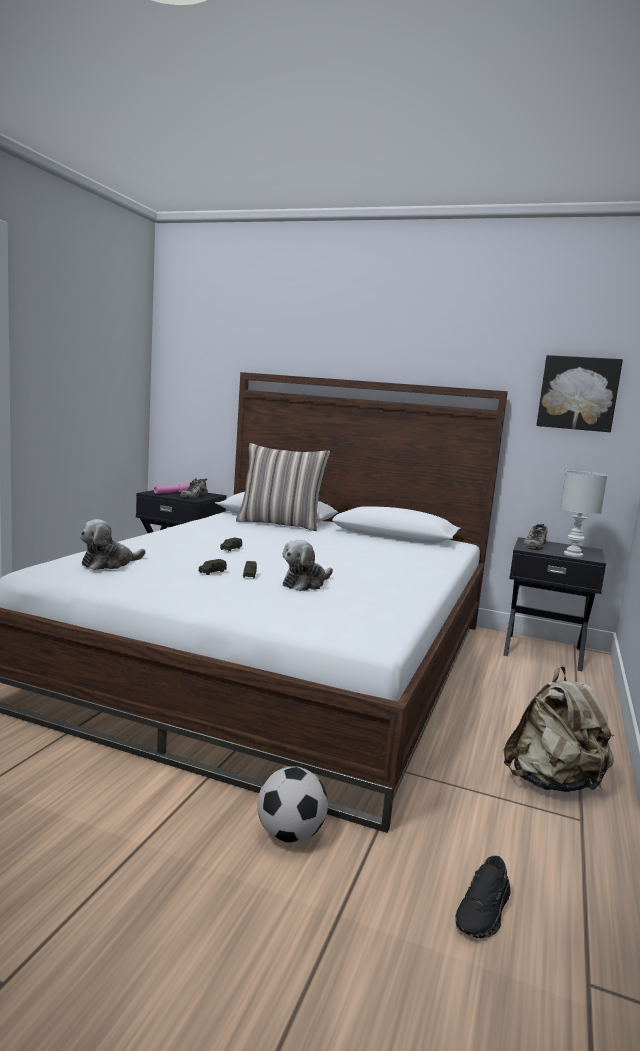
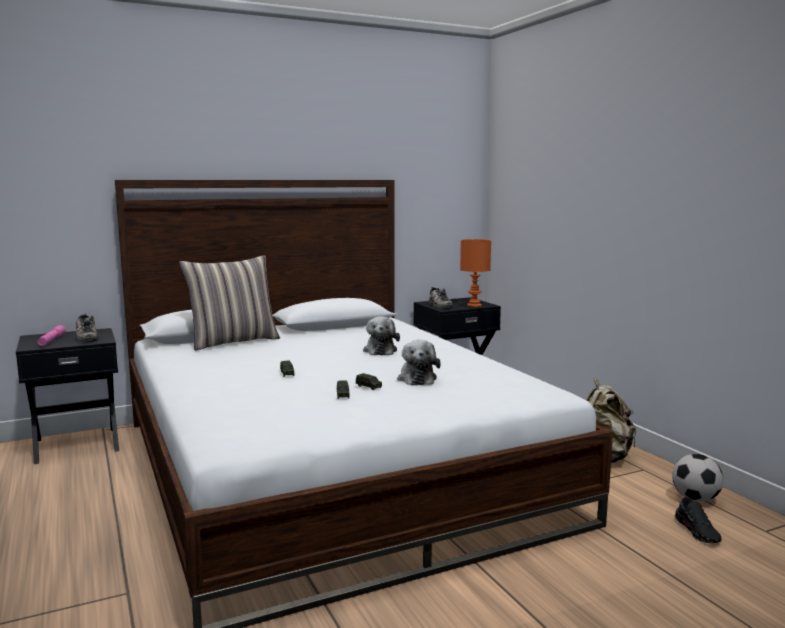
camera: 45 degrees left, 0 degrees up
(109, 564) = (262, 420): plush toy -> plush toy (380, 350)
(290, 834) = (578, 558): football -> football (695, 499)
(572, 555) = (474, 305): white table lamp -> orange table lamp
(578, 393) = (439, 177): picture -> none

